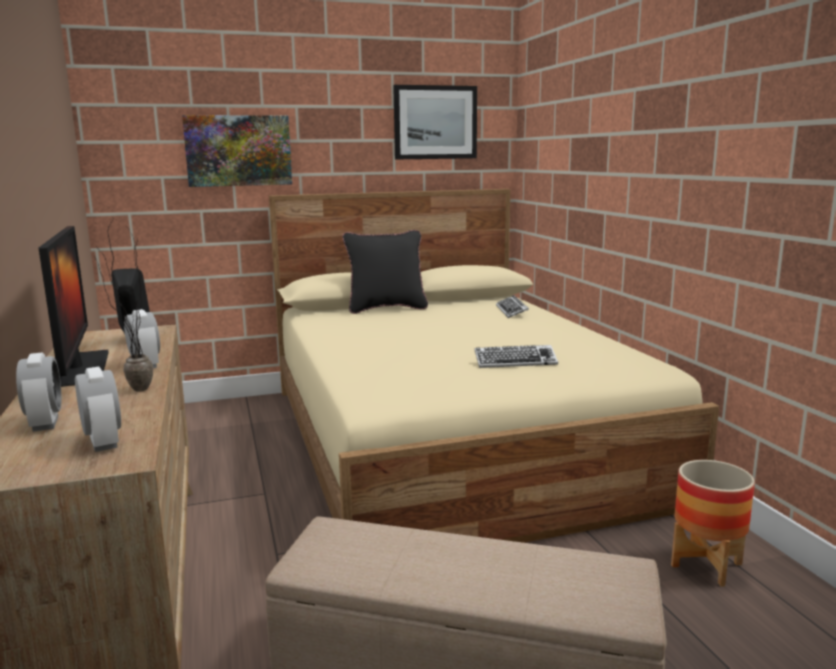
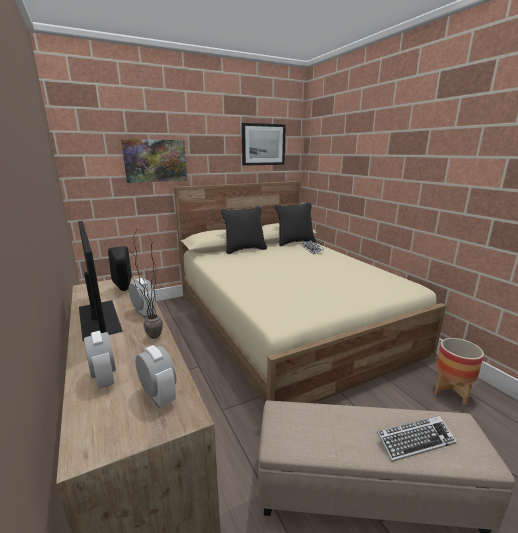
camera: 10 degrees left, 5 degrees up
(487, 301) = (294, 243): none -> black pillow
(515, 362) = (339, 286): keyboard -> keyboard (415, 441)

